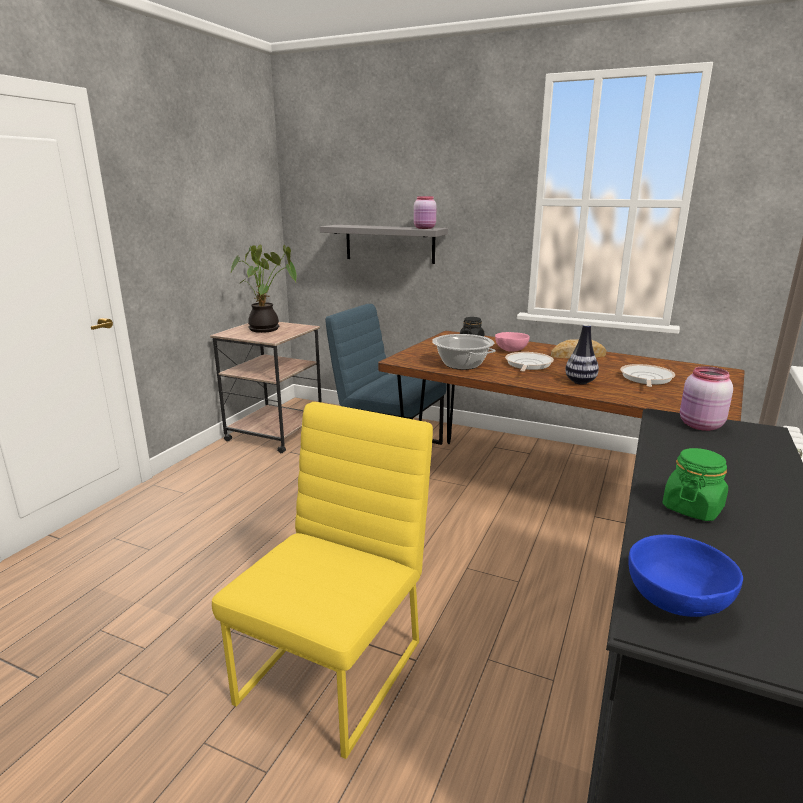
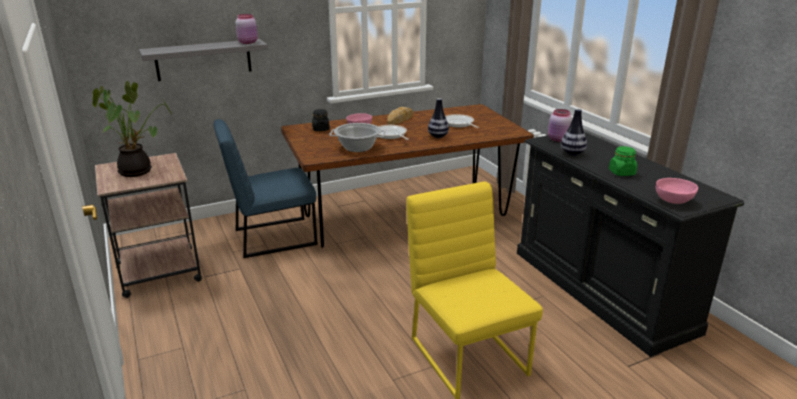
camera: 50 degrees left, 5 degrees up
(670, 448) = (572, 153): none -> vase
(677, 604) = (674, 201): blue bowl -> pink bowl

